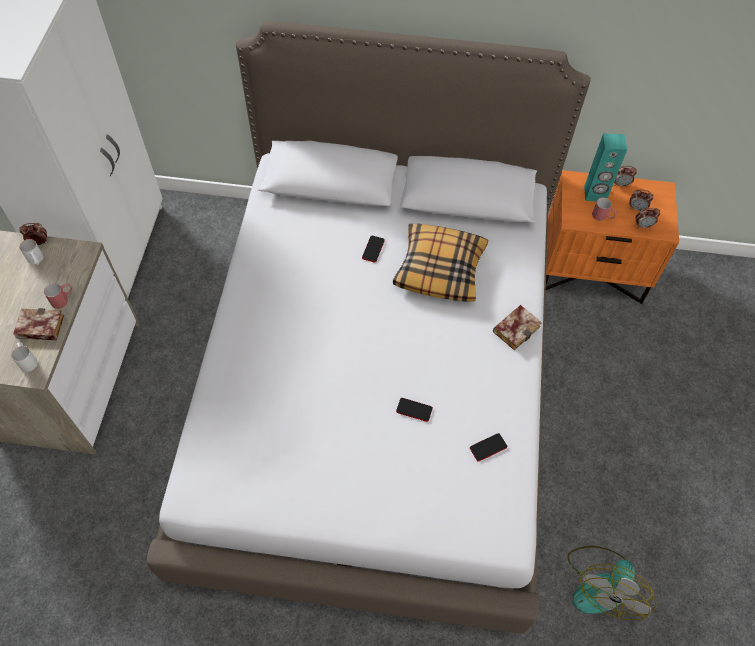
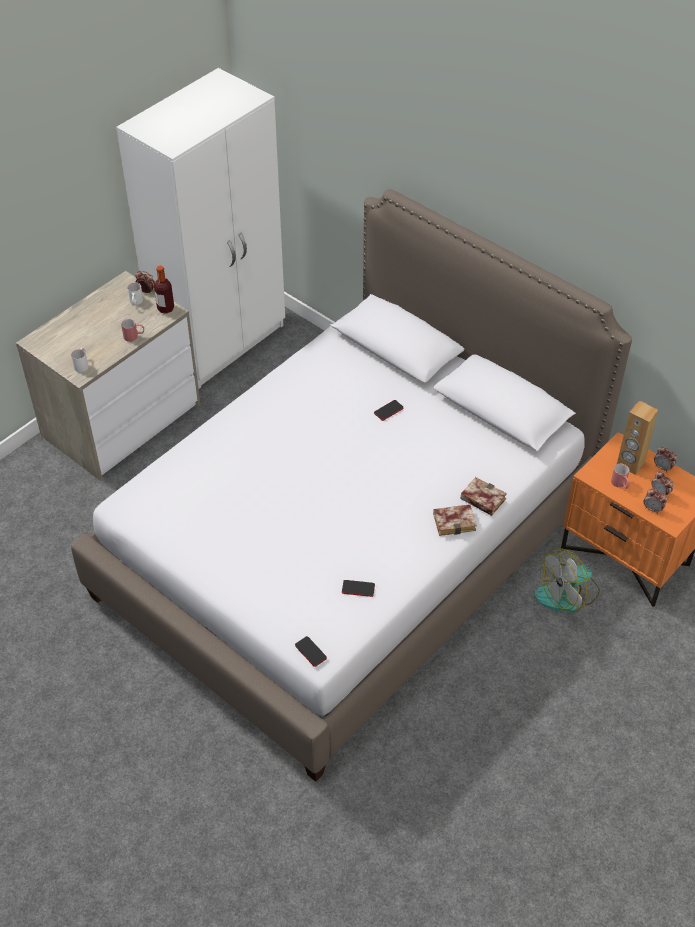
camera: 35 degrees right, 10 degrees down
(38, 328) = (104, 347): book -> book (481, 499)
(75, 251) = (165, 308): none -> bottle
(414, 410) = (324, 535): phone -> phone (310, 652)
(440, 268) = (431, 450): pillow -> none
(595, 194) = (630, 464): turquoise speaker -> brown speaker
(602, 583) = (419, 794): fan -> fan (567, 594)

